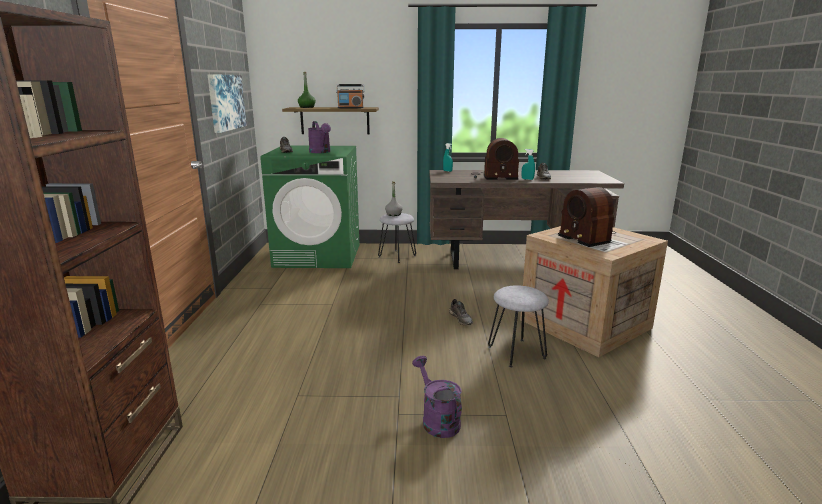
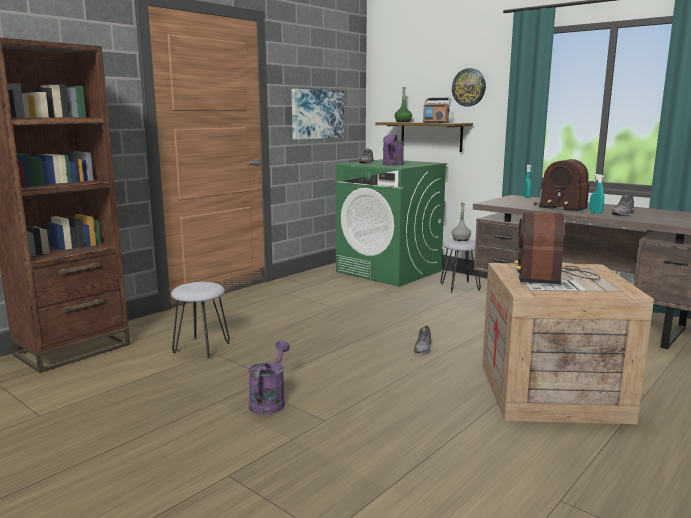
camera: 40 degrees right, 5 degrees down
(372, 74) = (469, 87): none -> wall clock
(516, 352) = (424, 387): grey stool -> grey stool (202, 347)

